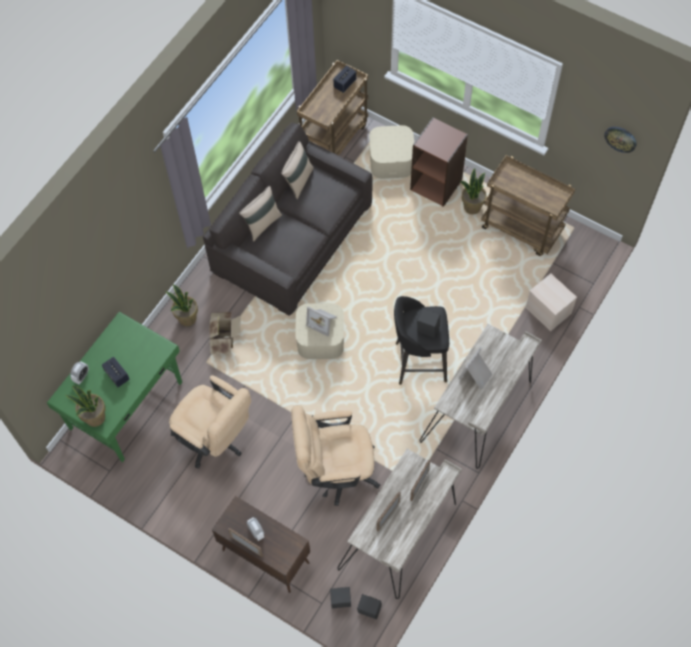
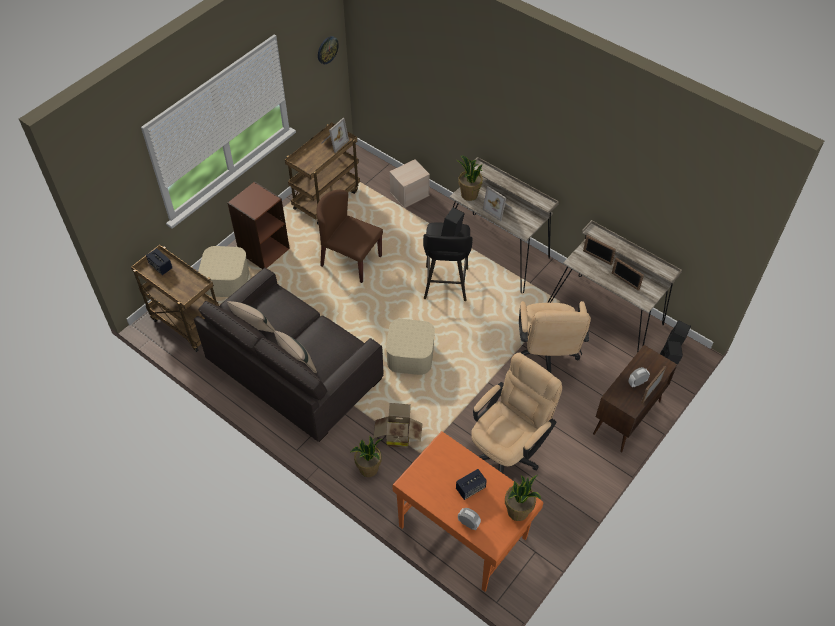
camera: 85 degrees left, 10 degrees down
(127, 405) = (462, 531): green desk -> orange desk
(323, 321) = (407, 335): picture frame -> picture frame (334, 142)
(437, 266) = (350, 261): none -> brown chair
(472, 207) = (295, 229): potted plant -> potted plant (469, 195)

